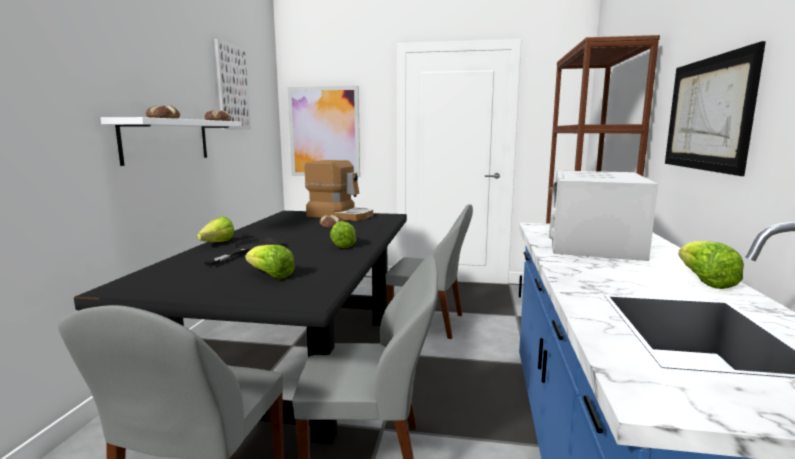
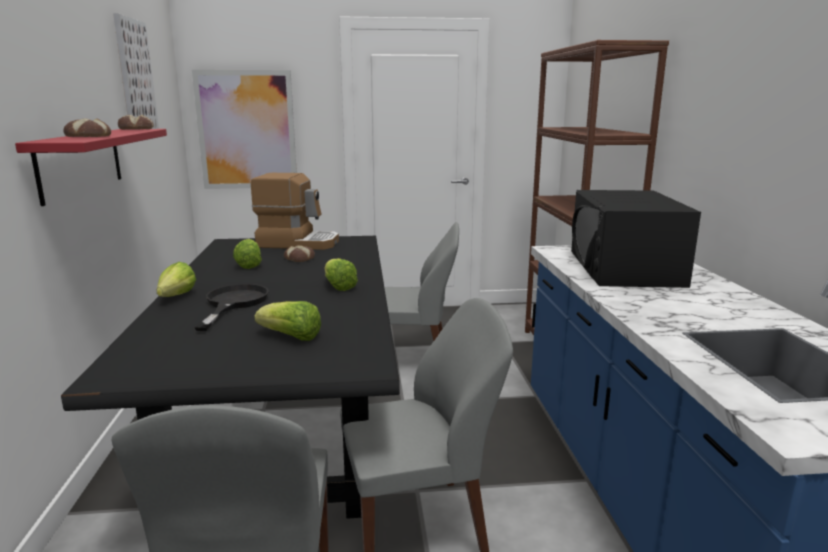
camera: 15 degrees left, 5 degrees up
(166, 140) = (81, 163): white shelf -> red shelf
(593, 242) = (624, 268): white microwave -> black microwave
(704, 281) = (751, 307): lettuce -> lettuce (249, 265)
(707, 114) = (731, 135): picture -> none

